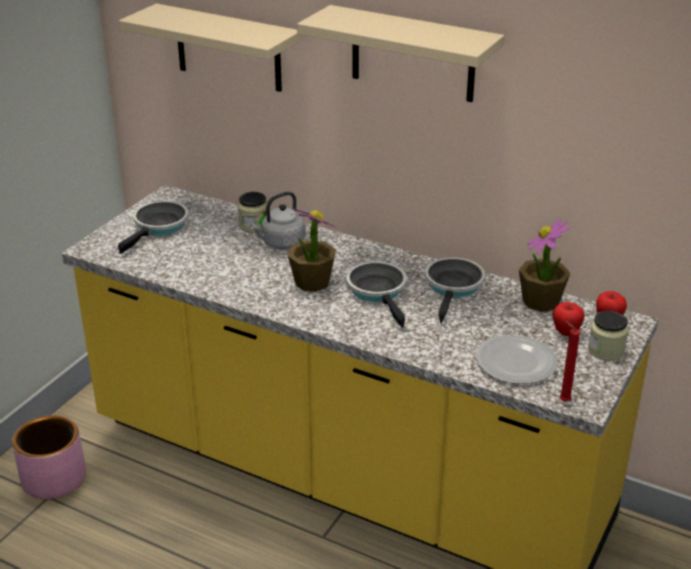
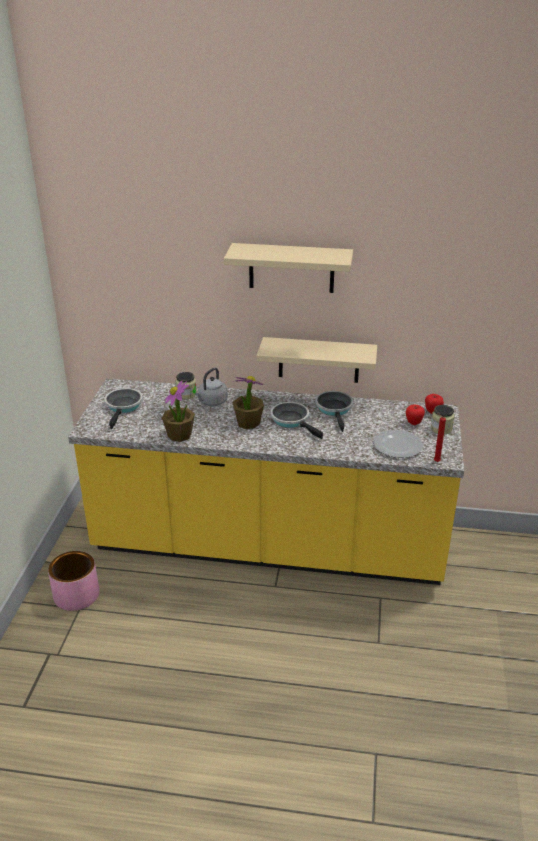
camera: 20 degrees left, 0 degrees up
(228, 48) = (155, 279): beige shelf -> beige shelf (318, 360)
(541, 302) = (389, 408): potted plant -> potted plant (179, 435)

